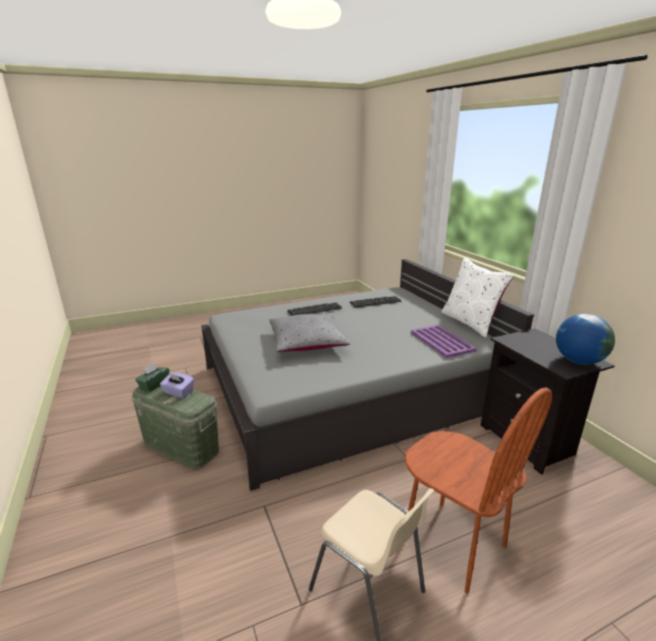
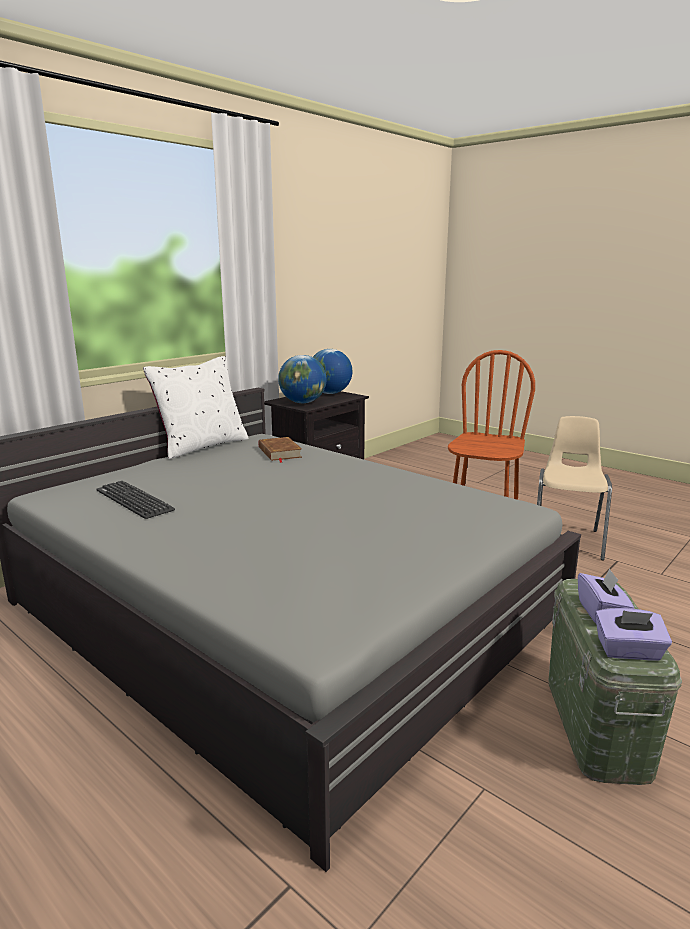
camera: 115 degrees left, 5 degrees down
(154, 385) = (628, 651): green tissue box -> purple tissue box
(307, 343) = (365, 517): grey pillow -> none
(314, 310) = (211, 538): keyboard -> none
(441, 341) = (279, 452): purple tray -> brown book
(527, 341) = (303, 402): none -> globe

